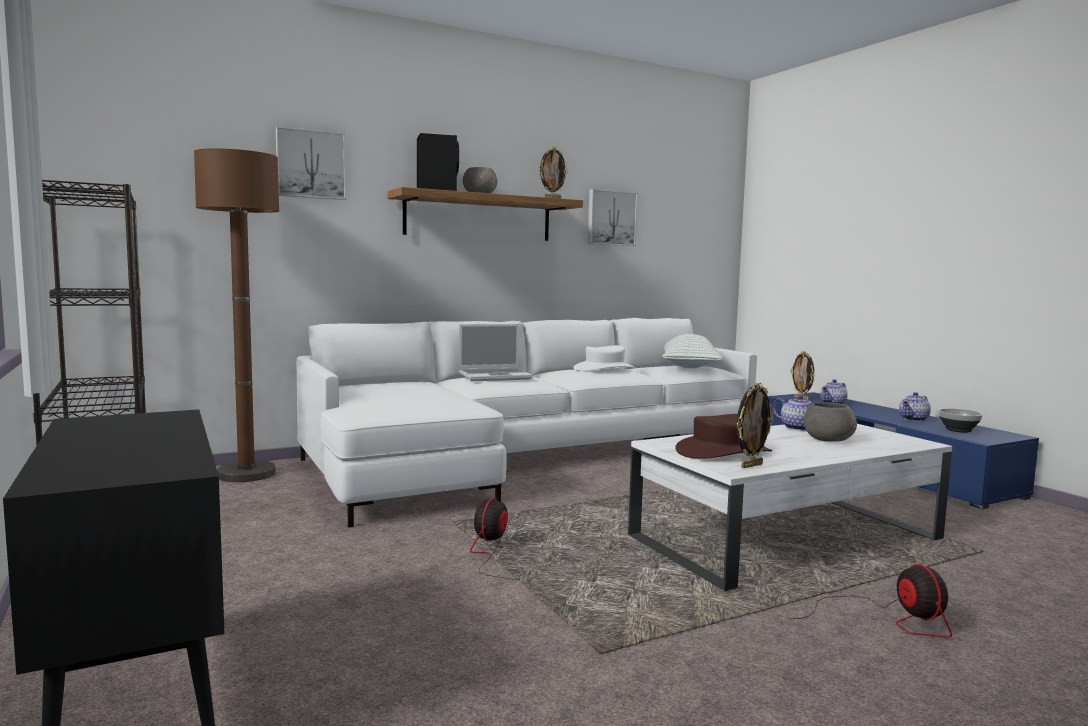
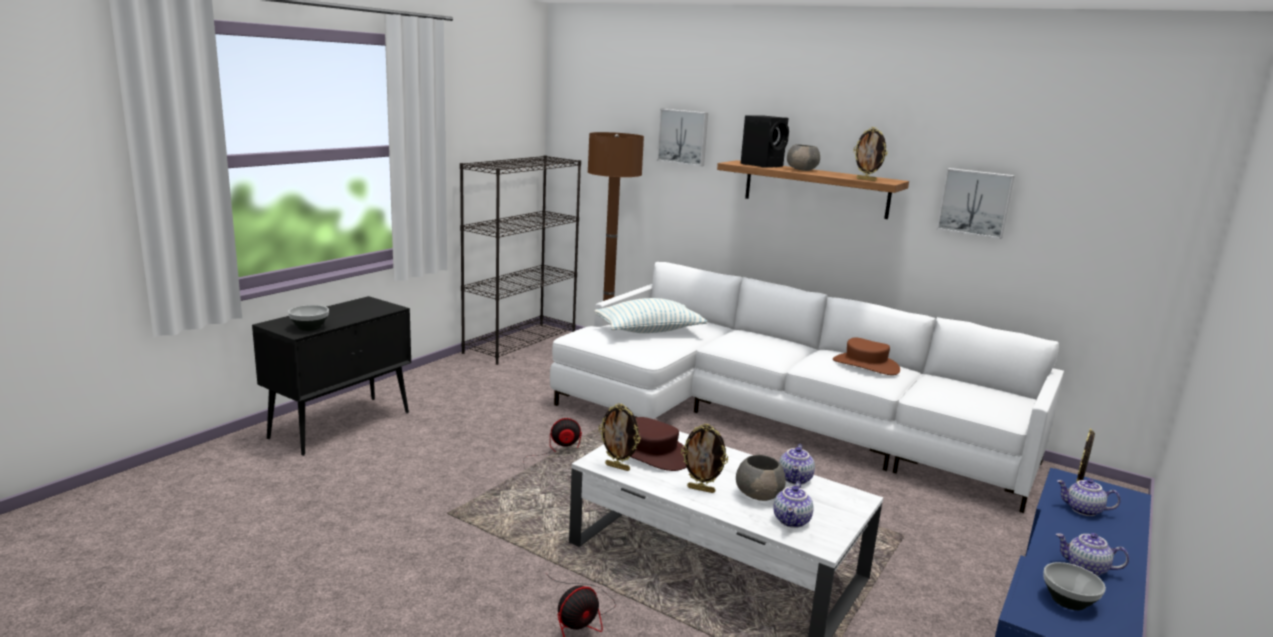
camera: 60 degrees right, 10 degrees up
(165, 461) = (309, 328): none -> bowl
(495, 376) = (754, 339): laptop -> none
(604, 369) = (865, 365): white hat -> brown hat
(689, 366) = (979, 396): pillow -> pillow (649, 331)
(813, 451) = (701, 489): none -> picture frame
(880, 441) = (792, 521): none -> teapot

